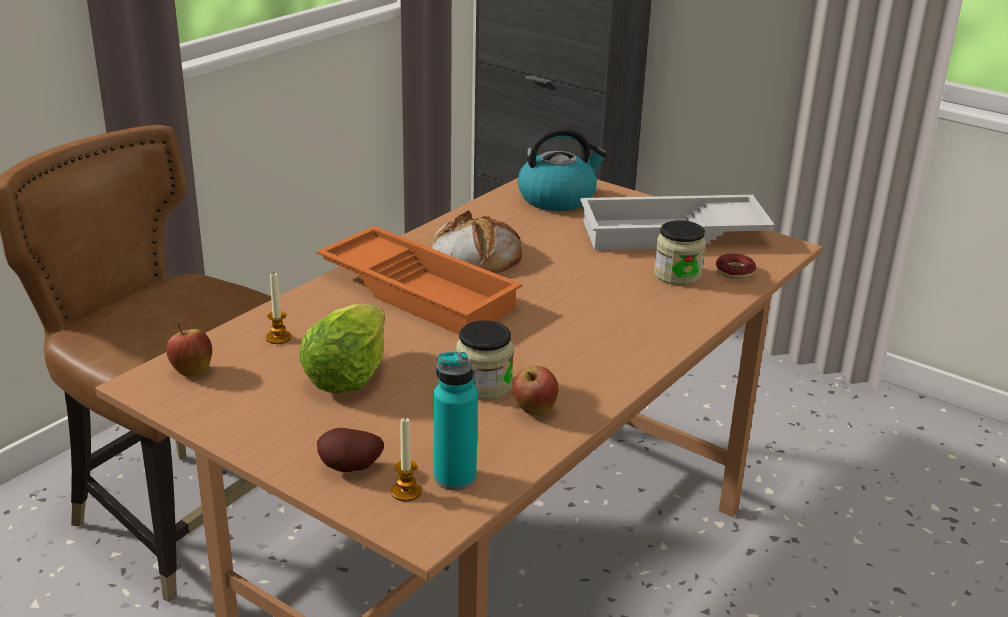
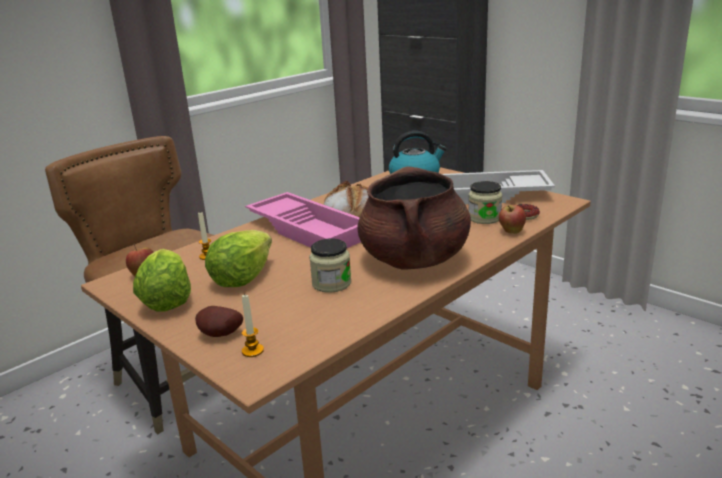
camera: 10 degrees right, 5 degrees down
(247, 414) = (167, 301): none -> lettuce
(421, 291) = (309, 229): orange tray -> pink tray
(455, 477) = (290, 342): turquoise bottle -> none
(534, 411) = (361, 299): apple -> apple (511, 232)
(593, 346) = (414, 260): none -> brown cooking pot

